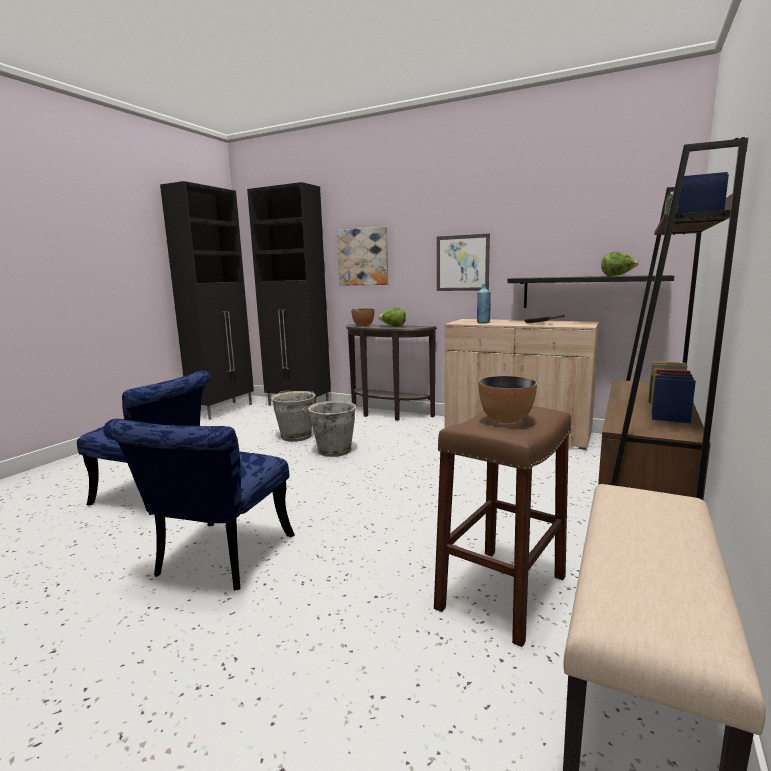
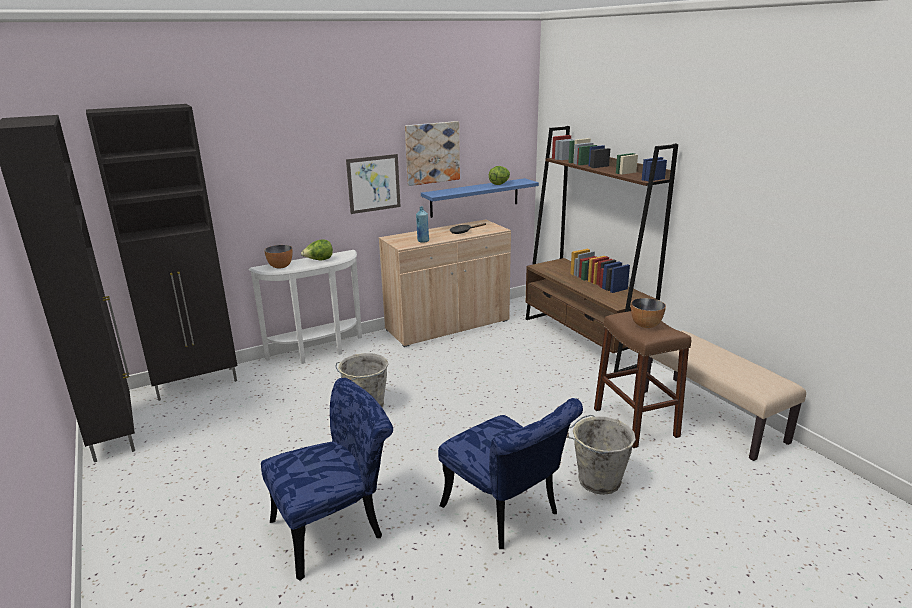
camera: 55 degrees left, 10 degrees up
(295, 436) = (295, 413): grey bucket -> grey bucket (597, 481)
(363, 257) = (258, 187): picture -> picture (432, 153)
(387, 414) = (318, 352): brown console table -> white console table
(586, 292) = (475, 197): black shelf -> blue shelf

